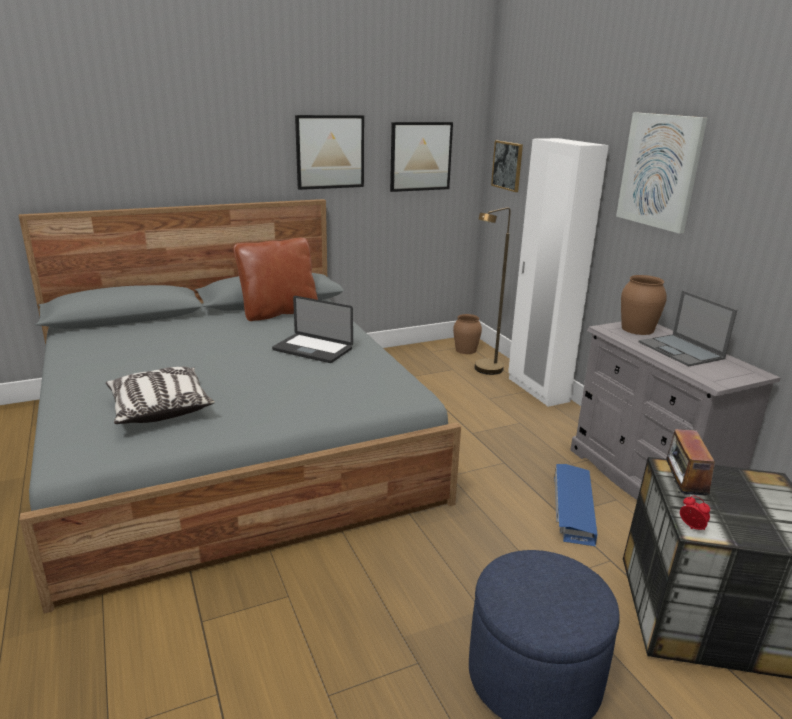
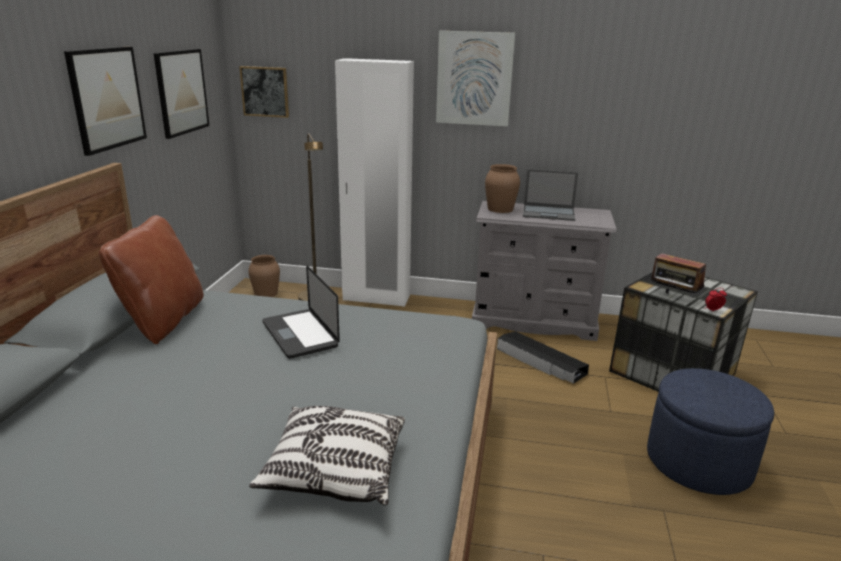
camera: 55 degrees left, 0 degrees up
(312, 349) = (300, 334): laptop -> laptop turned 90 degrees clockwise
(572, 509) = (540, 362): blue storage box -> black storage box

